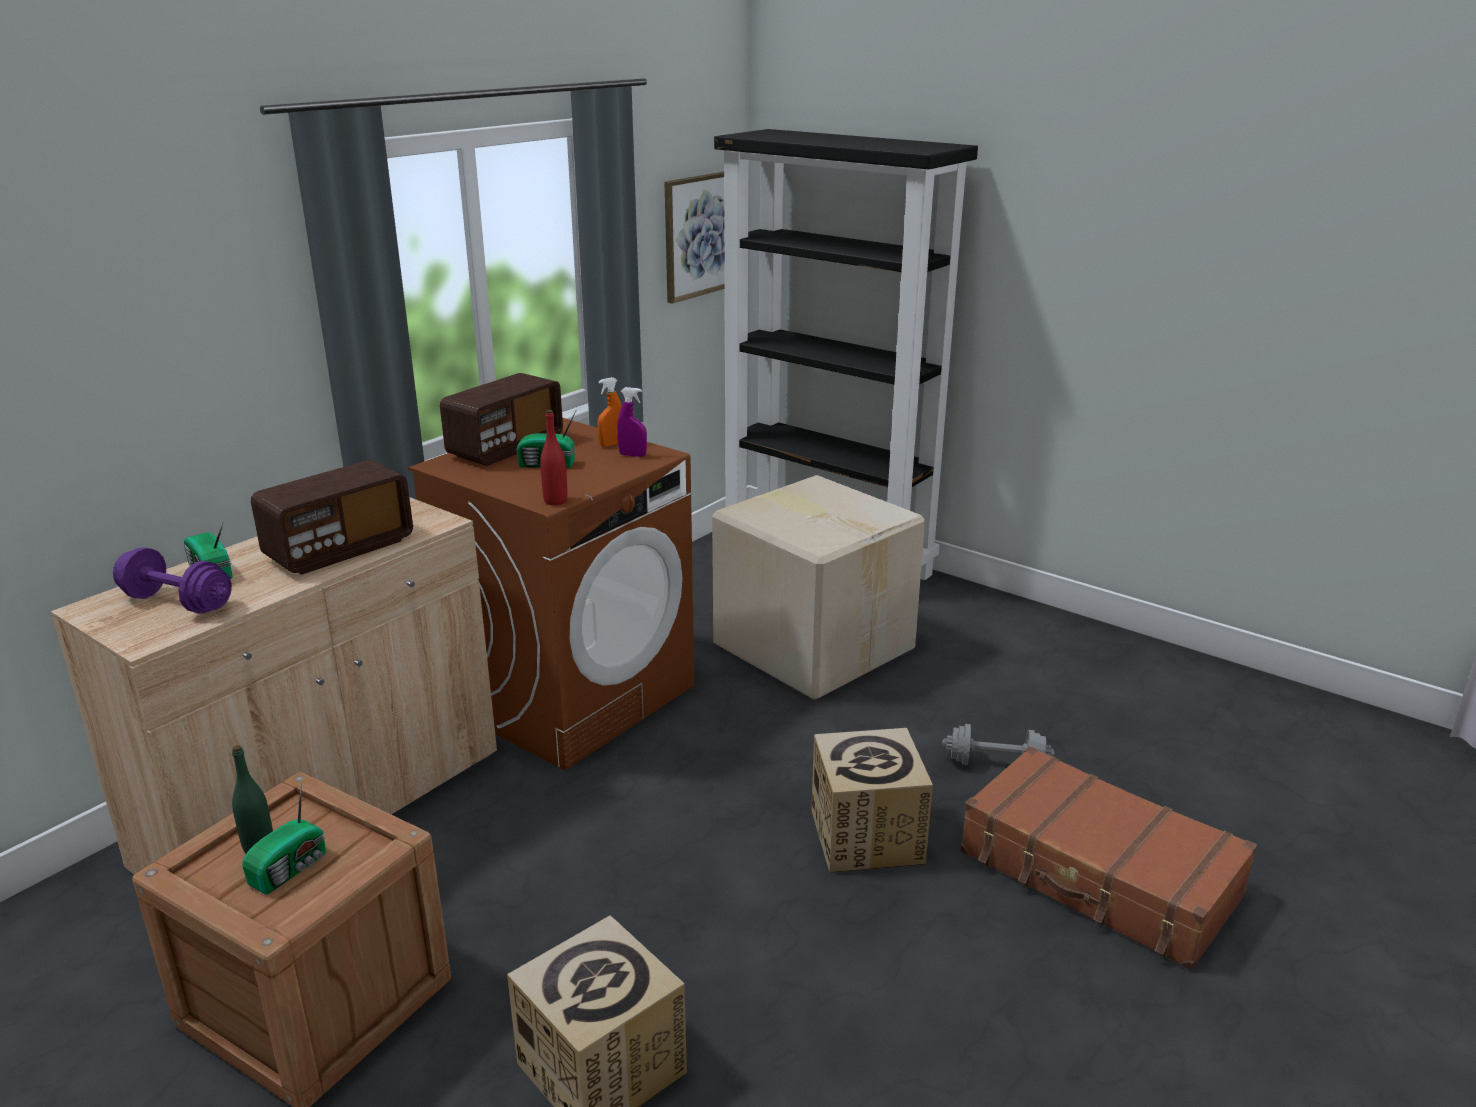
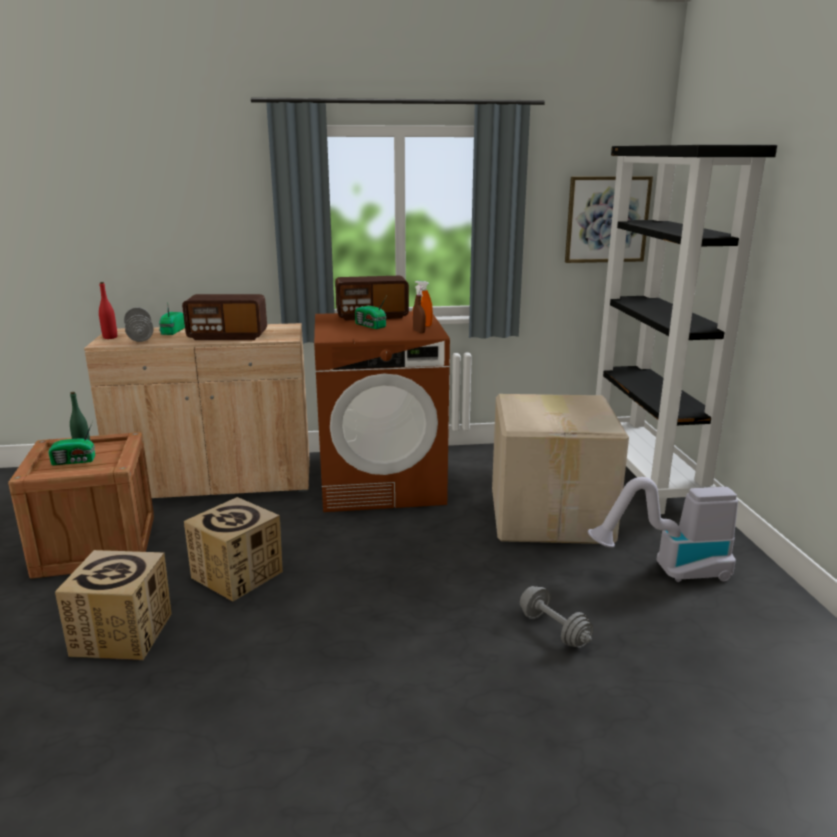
camera: 45 degrees right, 5 degrees down
(177, 603) = (140, 336): purple dumbbell -> grey dumbbell
(555, 501) = (333, 338): red bottle -> red bottle (110, 337)
(632, 455) = (419, 332): purple spray bottle -> brown spray bottle
(866, 836) = (404, 619): cardboard box -> cardboard box (238, 575)
(991, 655) = (668, 572): none -> vacuum cleaner
(1098, 876) = (505, 729): brown suitcase -> none

